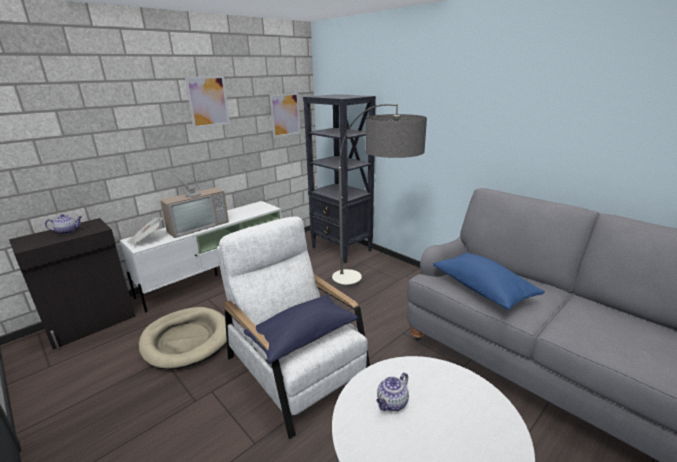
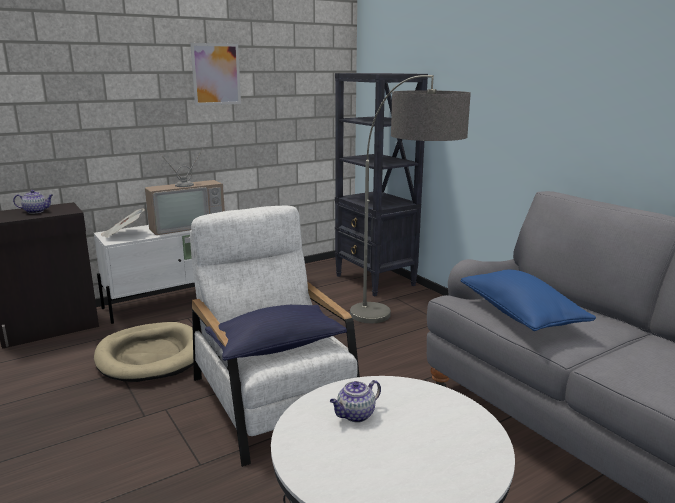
camera: 10 degrees right, 5 degrees down
(285, 114) = (315, 97): picture -> none

